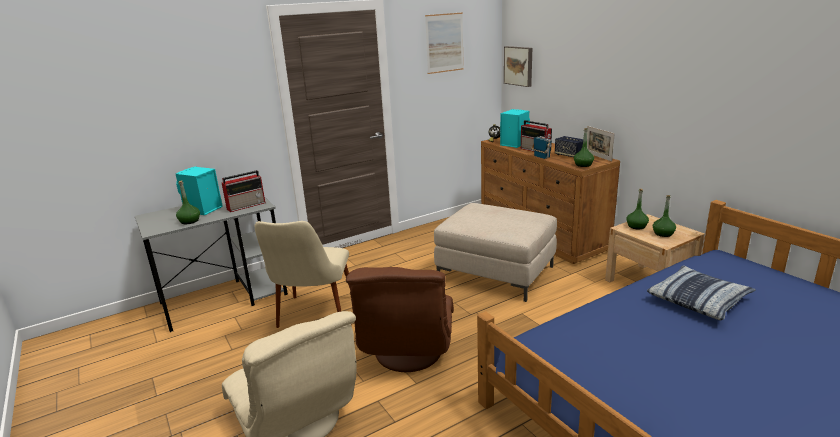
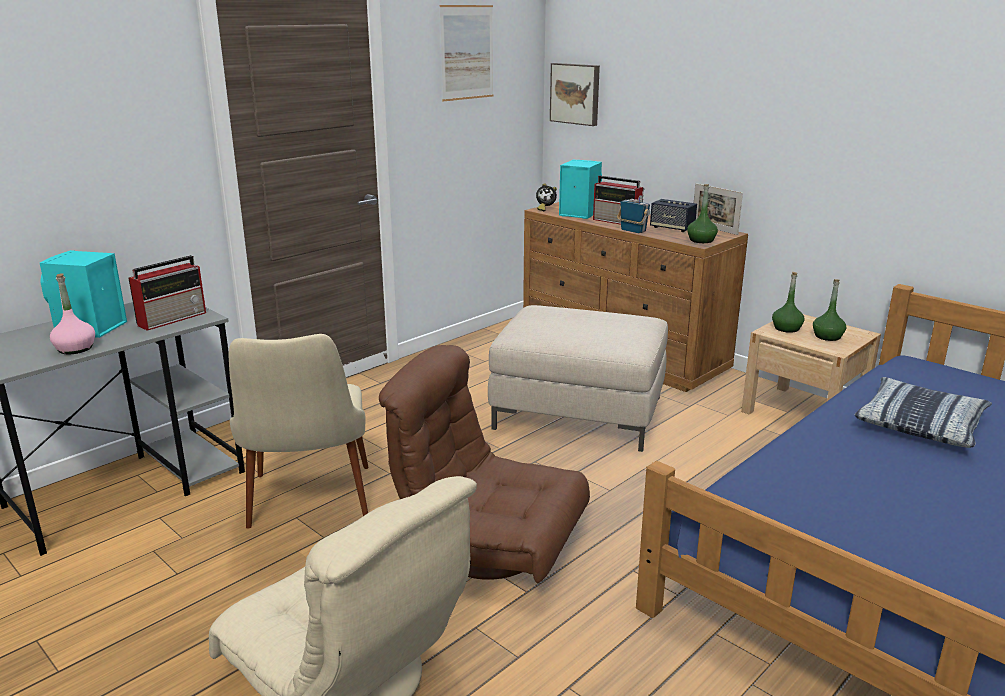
camera: 15 degrees left, 0 degrees up
(189, 221) = (75, 349): green bottle -> pink bottle
(406, 352) = (490, 545): brown armchair -> brown armchair turned 120 degrees clockwise

